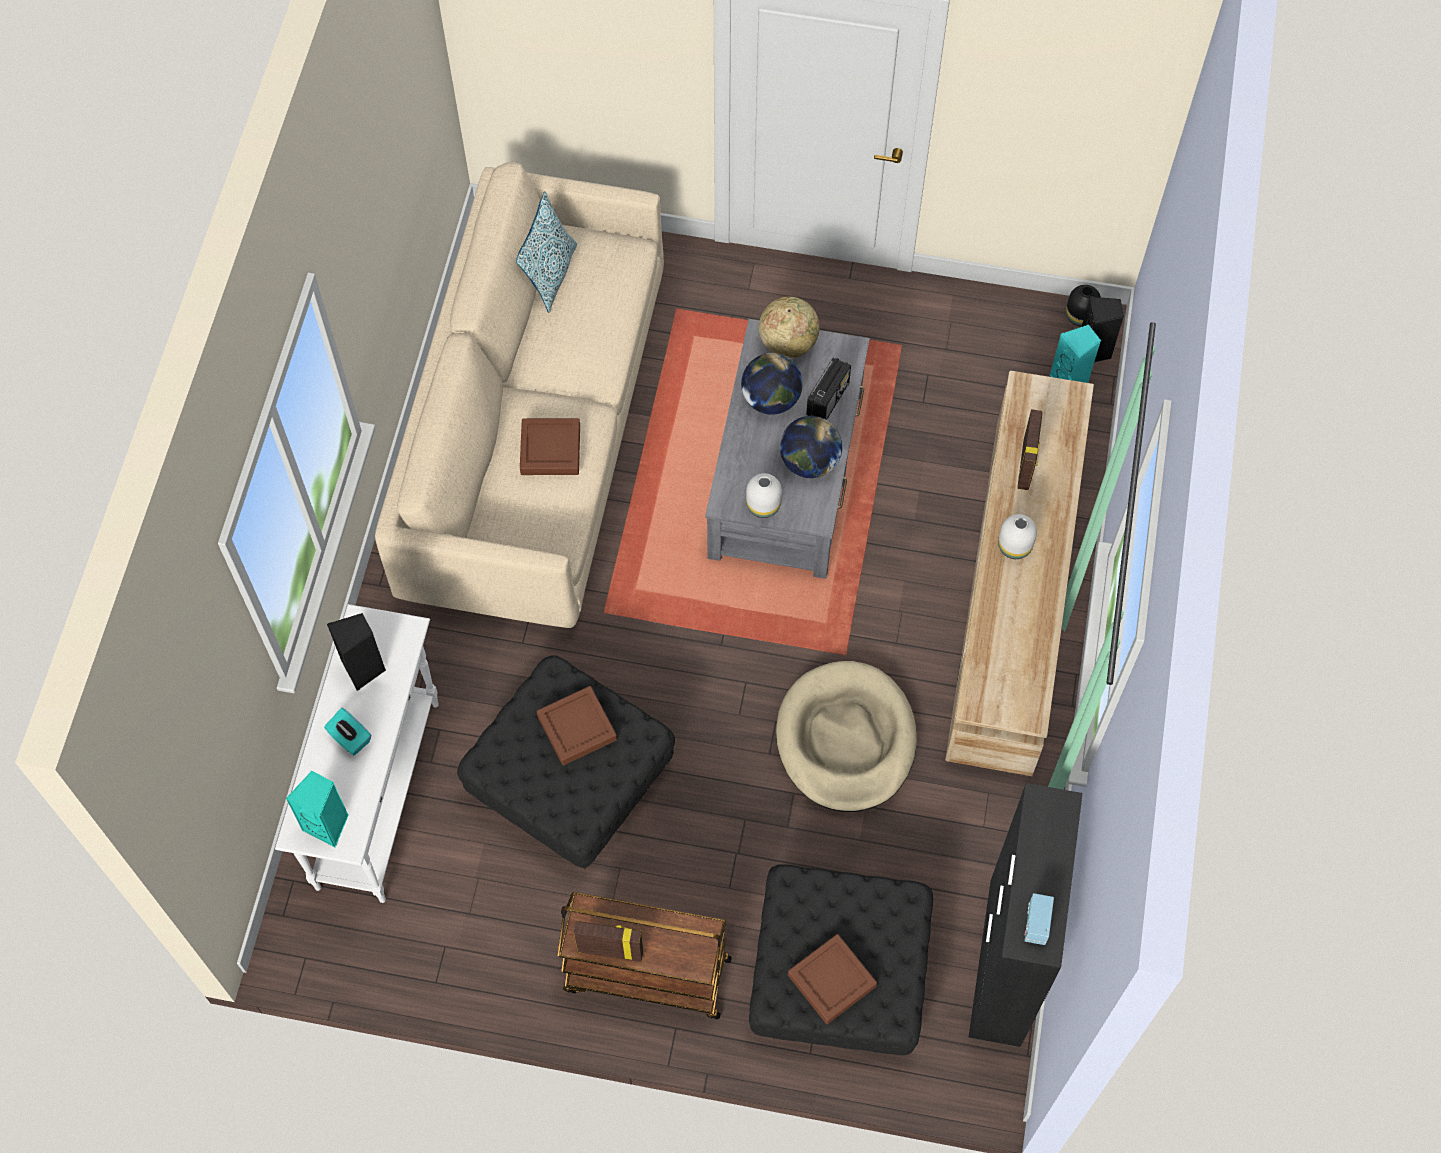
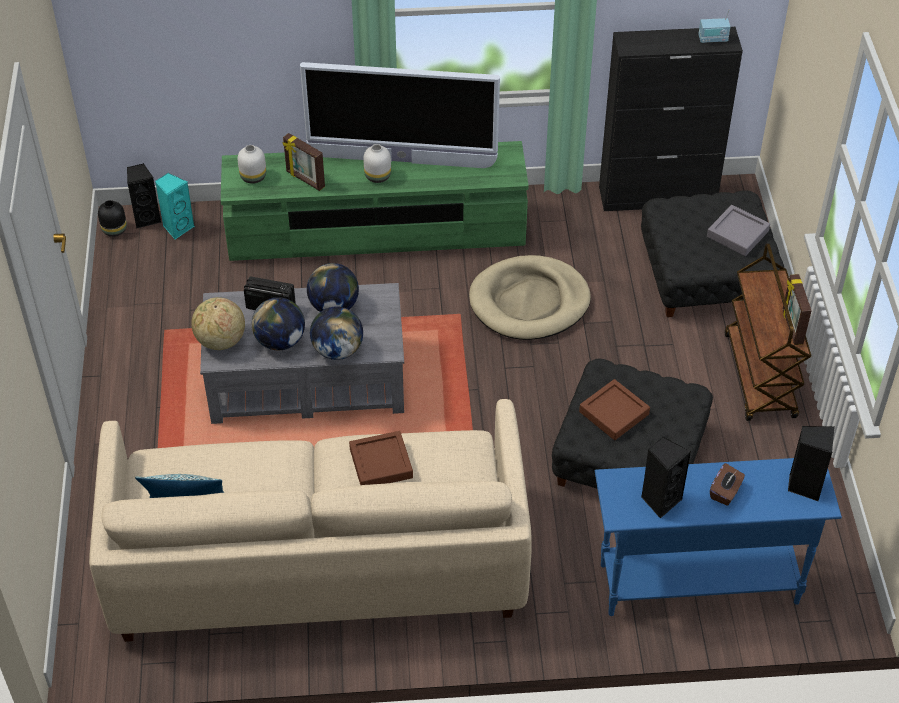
camera: 105 degrees left, 15 degrees down
(328, 825) = (804, 485): turquoise speaker -> black speaker
(350, 738) = (725, 492): turquoise tissue box -> brown tissue box
(379, 793) = (697, 583): white console table -> blue console table
(740, 453) = (337, 350): none -> globe
(763, 506) = (384, 327): white vase -> white vase (254, 177)
(831, 981) = (737, 234): brown tray -> grey tray
(1013, 594) = (376, 232): beige tv stand -> green tv stand
(1026, 465) = (305, 180): picture frame -> picture frame turned 135 degrees counterclockwise
(1038, 580) = (402, 161): none -> television

